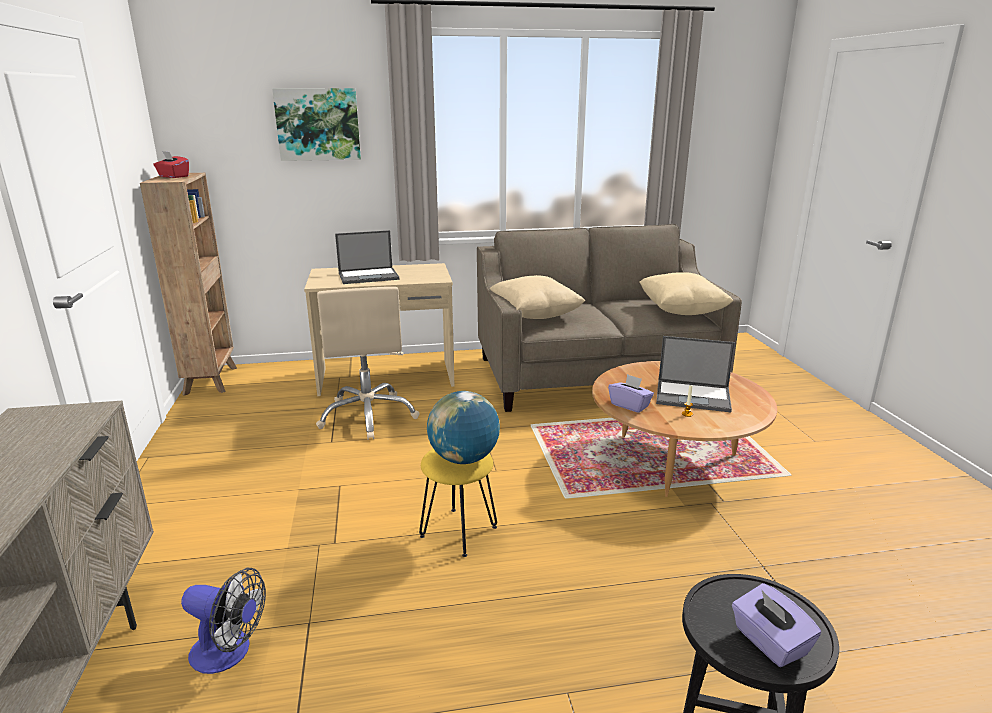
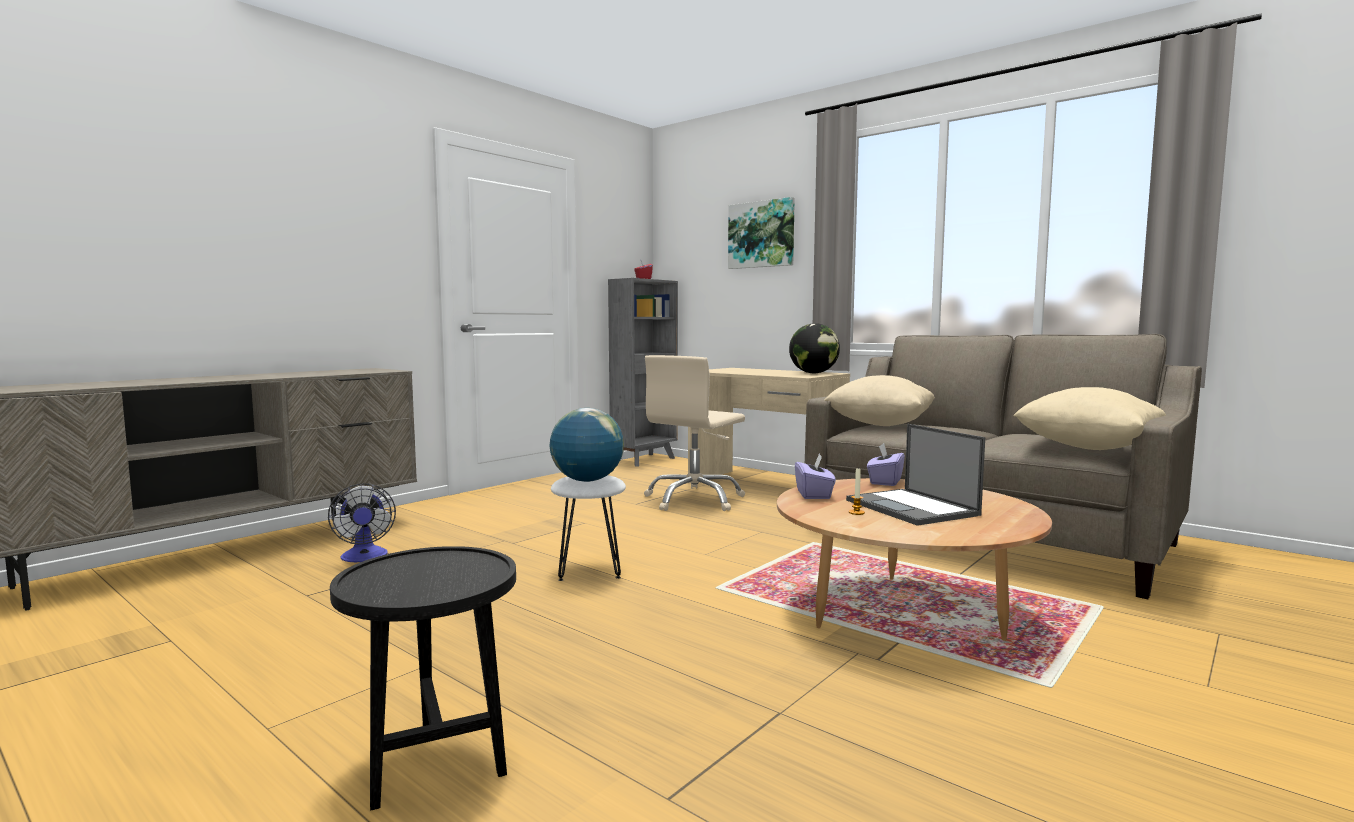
camera: 50 degrees right, 15 degrees down
(211, 380) = (645, 460): brown bookcase -> grey bookcase
(369, 276) = (755, 371): laptop -> none
(423, 269) = (813, 373): none -> globe
(458, 531) = (589, 569): yellow stool -> white stool
(769, 642) = (396, 579): purple tissue box -> purple tissue box (885, 481)

